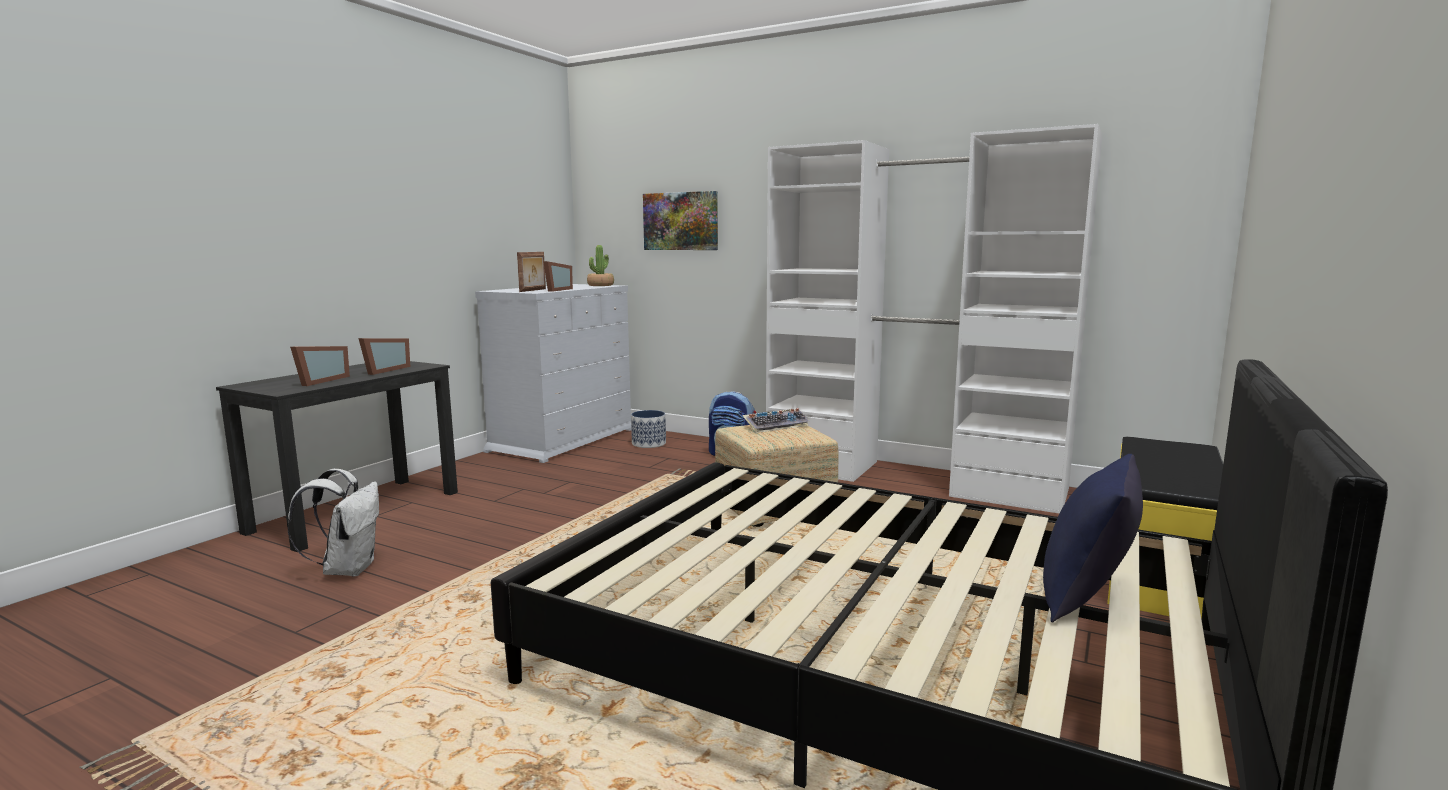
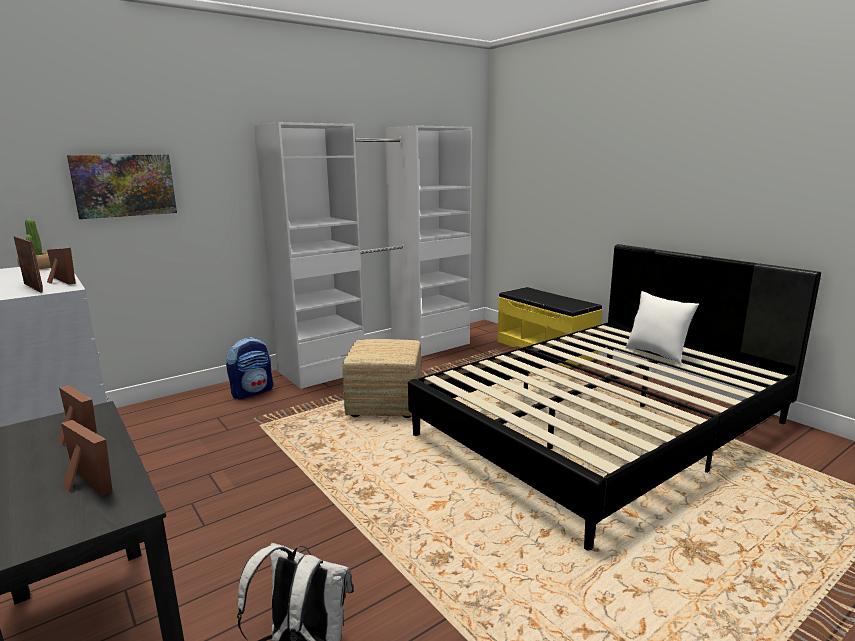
camera: 65 degrees left, 5 degrees up
(648, 443) = (160, 418): planter -> none
(776, 426) = (374, 345): keyboard -> none
(1086, 598) = (657, 354): blue pillow -> white pillow

